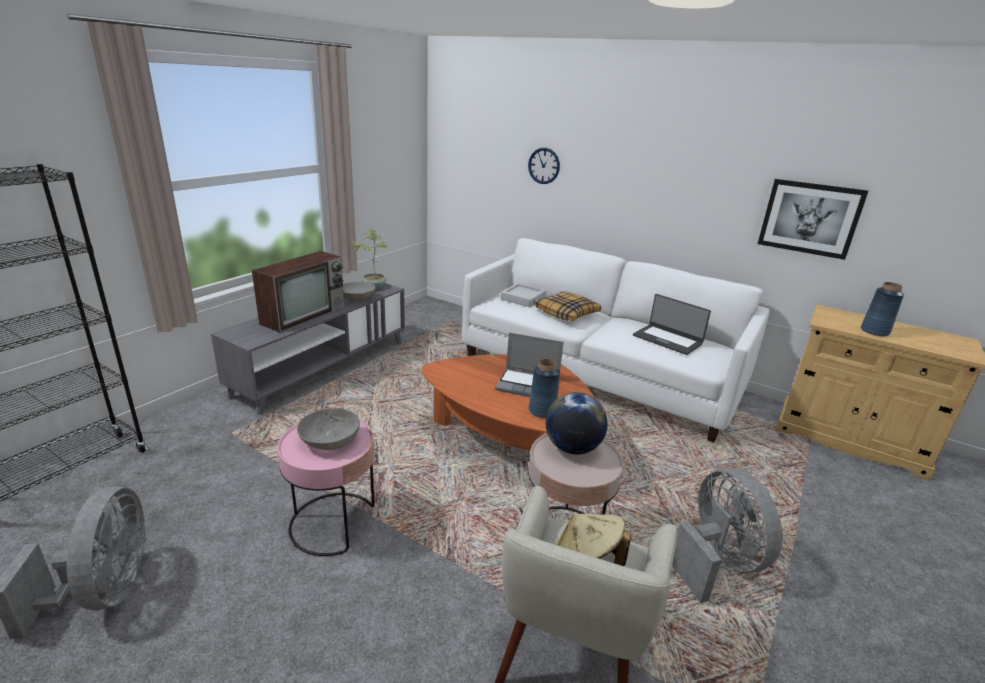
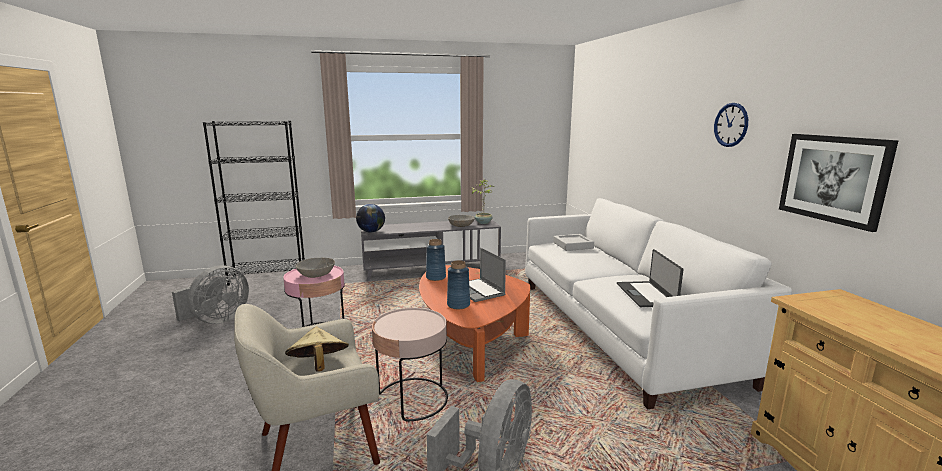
camera: 45 degrees right, 10 degrees down
(304, 314) = (417, 227): television -> none
(544, 165) = (627, 137): wall clock -> wall clock (731, 125)
(566, 313) = (591, 260): pillow -> none
(572, 448) = (418, 319): globe -> globe (371, 232)
(875, 331) = (862, 323): blue vase -> blue vase (436, 277)

